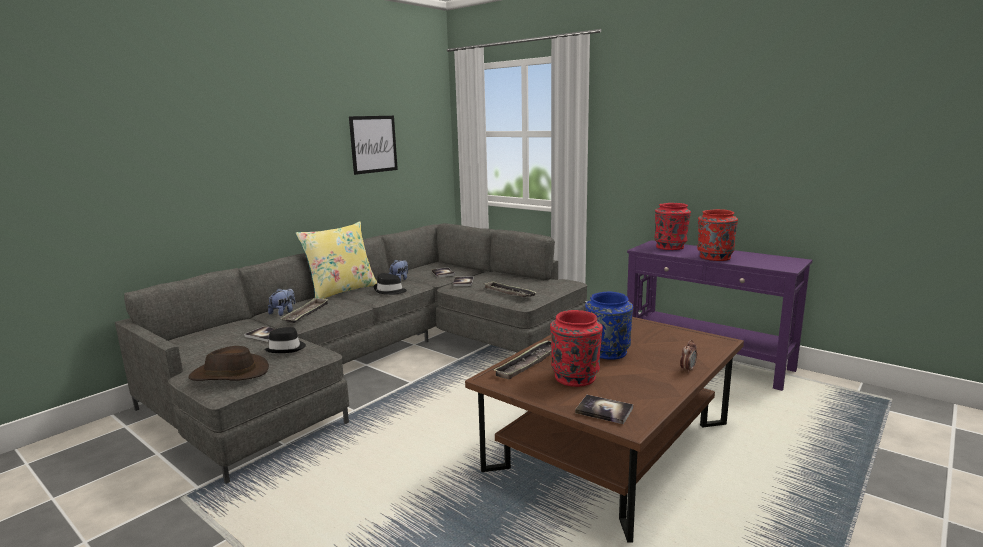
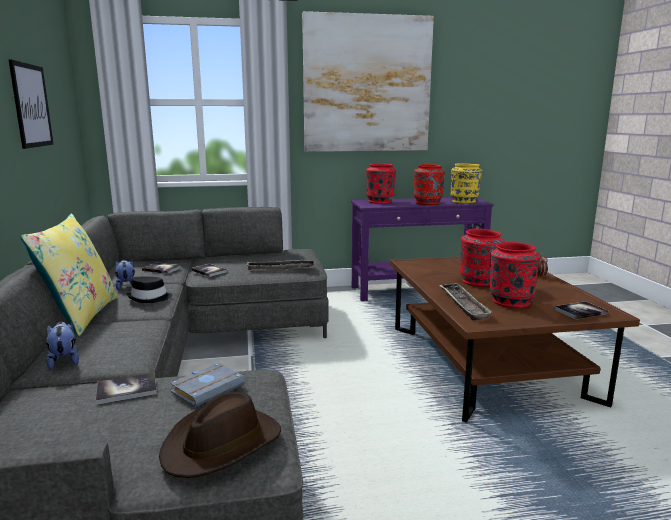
camera: 50 degrees left, 0 degrees up
(286, 348) = (208, 388): black hat -> grey book
(306, 314) = (110, 350): tray -> none
(607, 352) = (479, 282): blue vase -> red vase
(677, 112) = (367, 84): none -> picture
(768, 263) = (464, 201): none -> yellow vase

